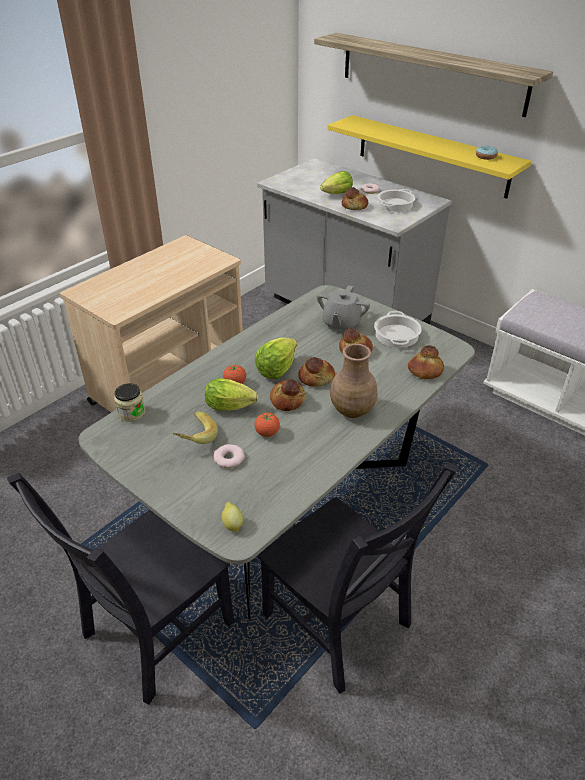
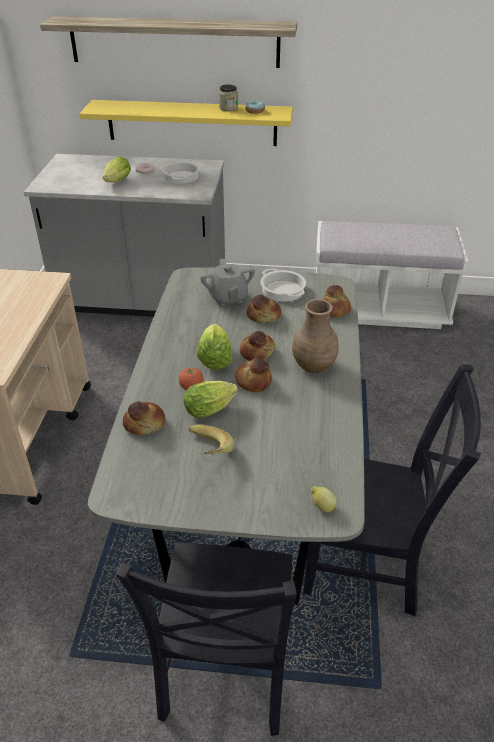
camera: 35 degrees left, 0 degrees up
(131, 413) = (120, 459): jar -> jar (228, 108)
(229, 459) = (258, 454): donut -> none
(267, 433) = (266, 416): tomato -> none
(354, 206) = (147, 188): bread -> bread (144, 424)

